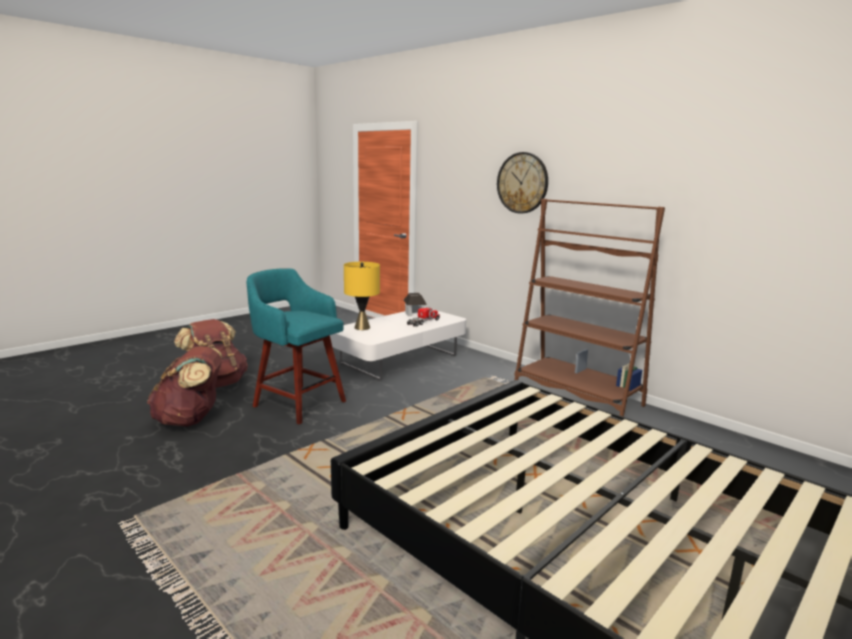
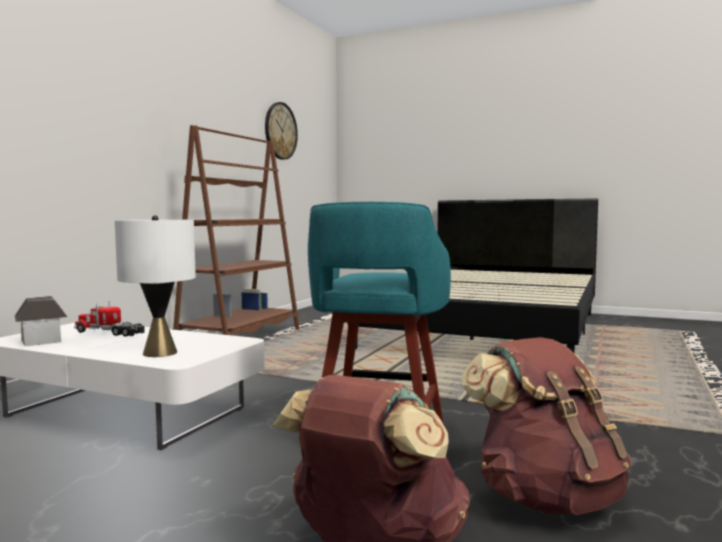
camera: 110 degrees left, 10 degrees down
(362, 327) = (159, 353): yellow table lamp -> white table lamp
(522, 183) = (110, 102): wall clock -> wall clock (280, 131)

